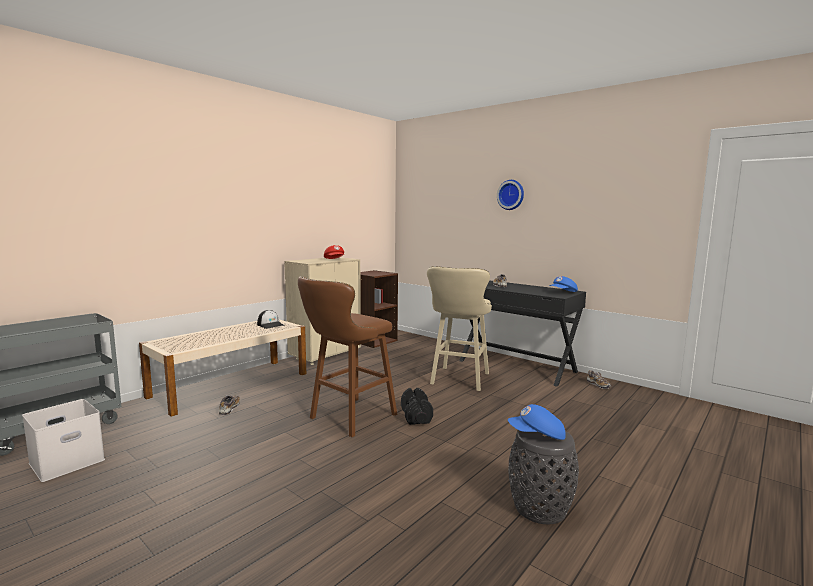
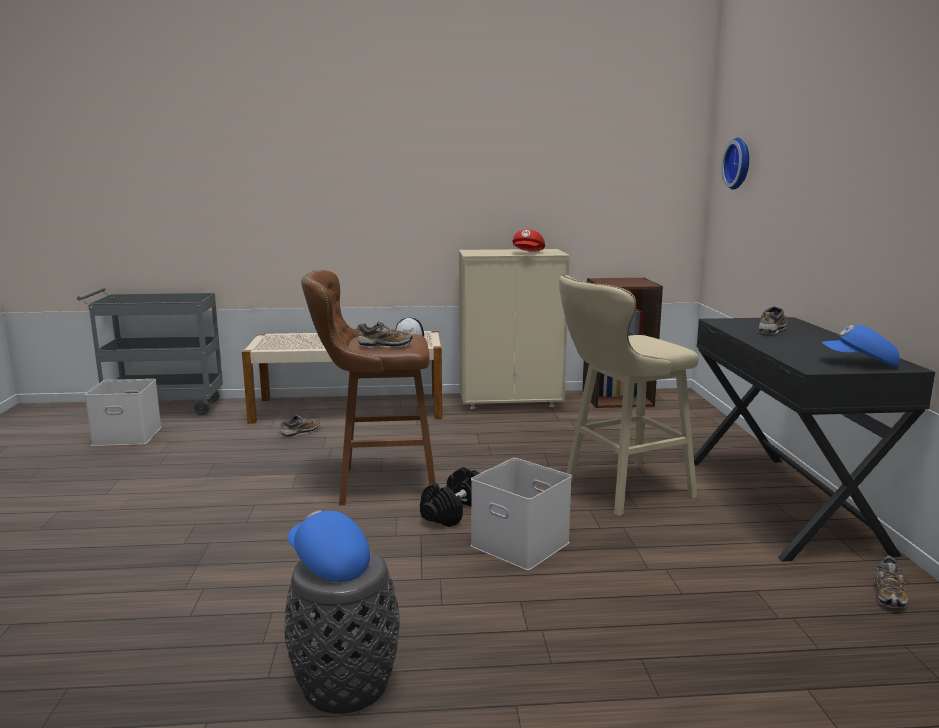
camera: 45 degrees right, 5 degrees up
(364, 321) = (384, 345): none -> shoe
(472, 417) = (522, 544): none -> white storage box
(511, 195) = (846, 133): wall clock -> wall clock (740, 163)

